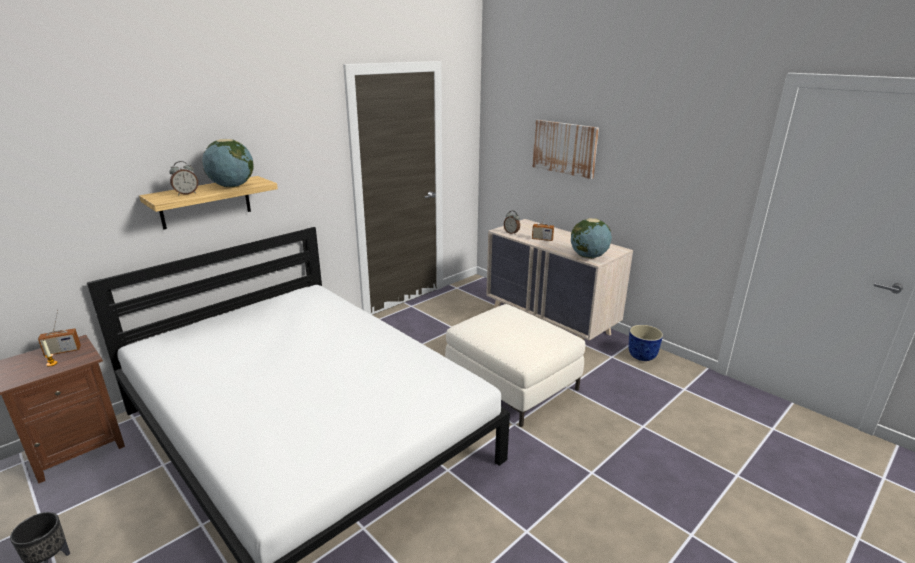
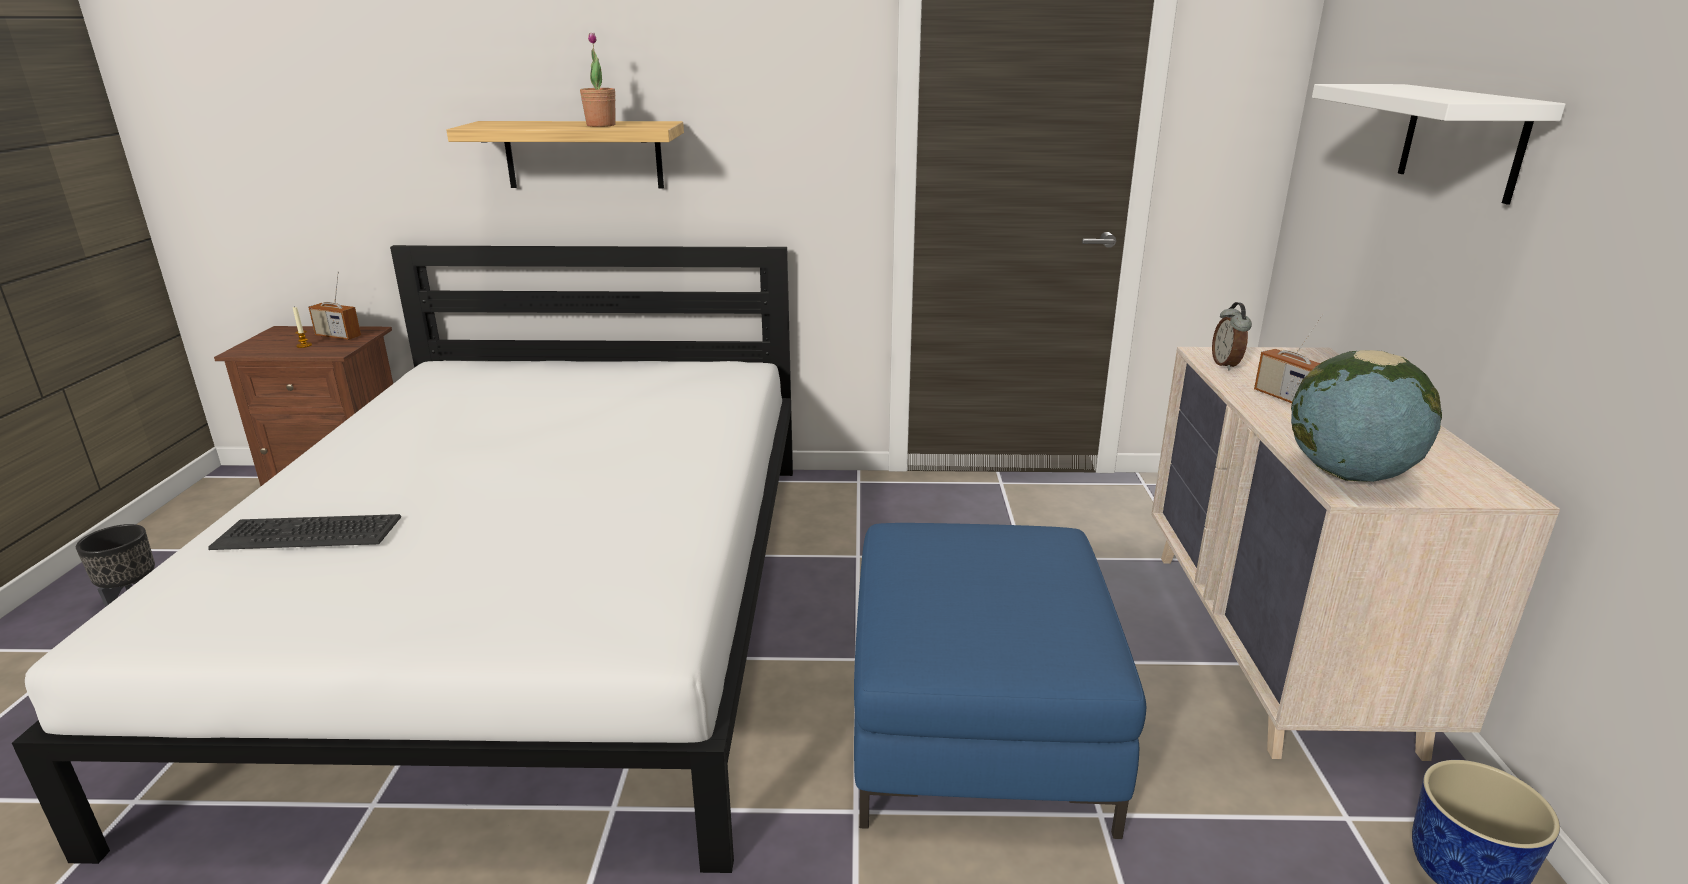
camera: 45 degrees right, 0 degrees up
(186, 193) = (521, 125): alarm clock -> none
(232, 186) = (601, 125): globe -> potted plant
(267, 430) = (309, 533): none -> keyboard
(512, 384) = (977, 727): white ottoman -> blue ottoman
(565, 148) = (1462, 140): picture -> white shelf

